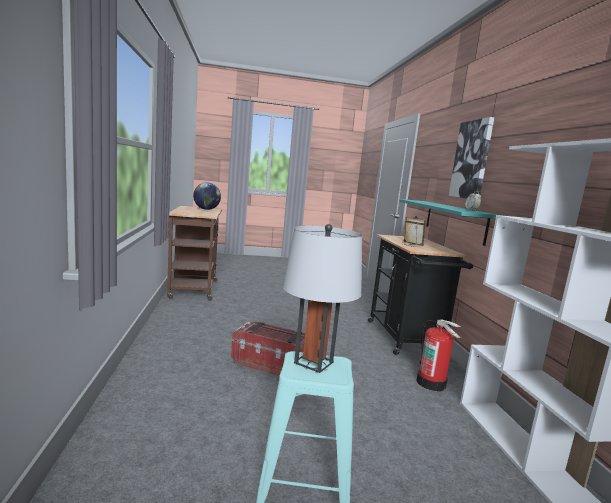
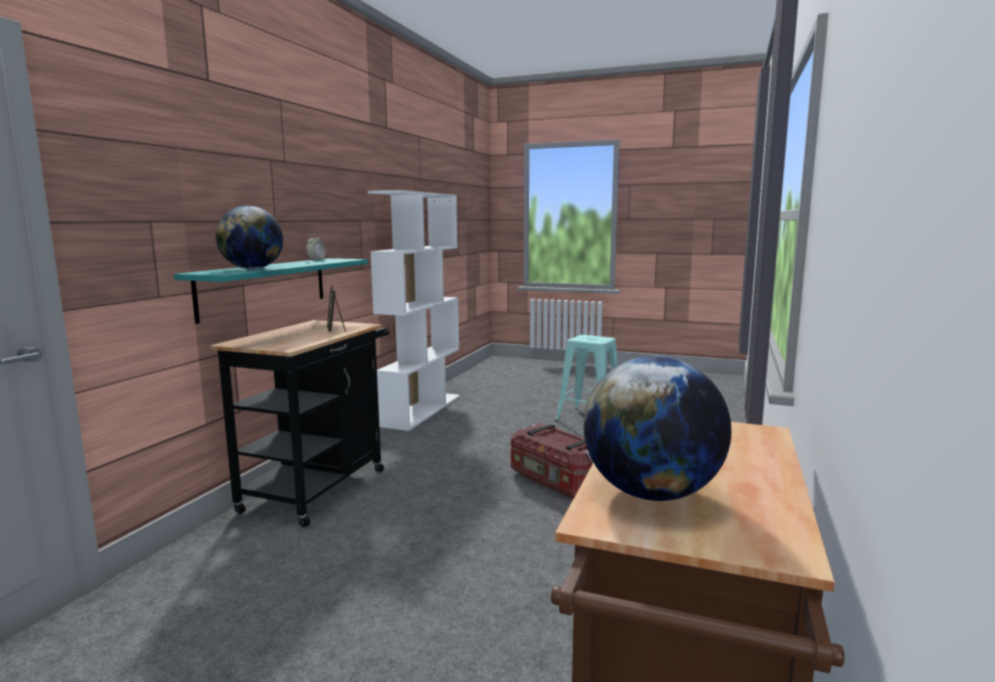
camera: 150 degrees left, 0 degrees up
(313, 362) = (592, 339): grey table lamp -> none
(422, 202) = (252, 269): none -> globe
(431, 383) = (401, 444): fire extinguisher -> none
(472, 160) = (271, 190): picture -> none

